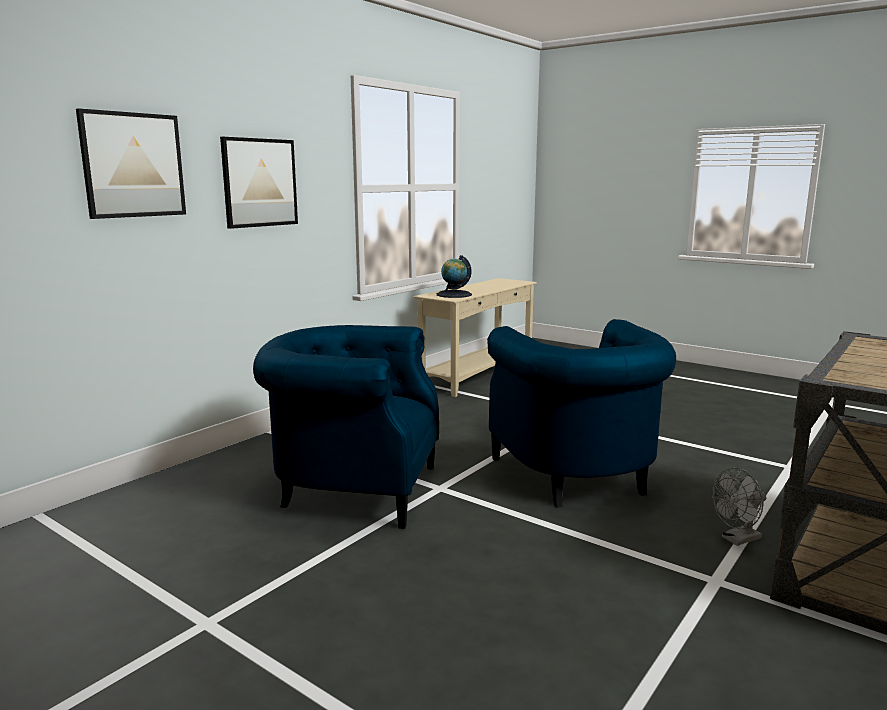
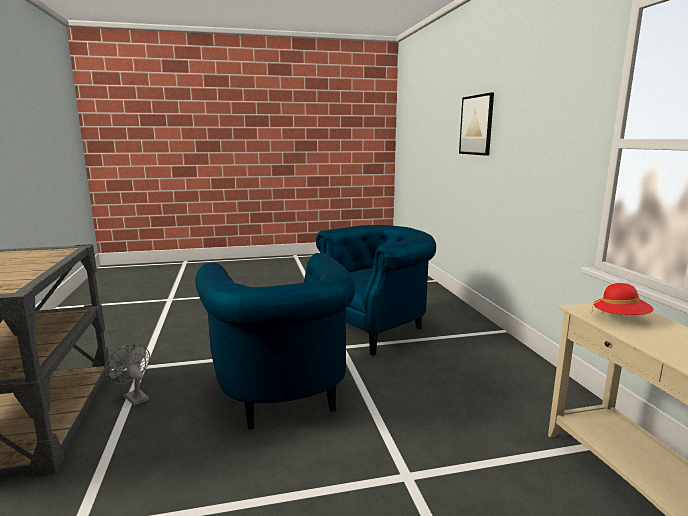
camera: 130 degrees right, 0 degrees up
(260, 182) = (528, 135): picture -> none
(454, 294) = (620, 318): globe -> red hat
(575, 477) = (281, 393): blue armchair -> blue armchair turned 135 degrees counterclockwise
(737, 539) = (133, 397): grey fan -> grey fan turned 60 degrees counterclockwise

